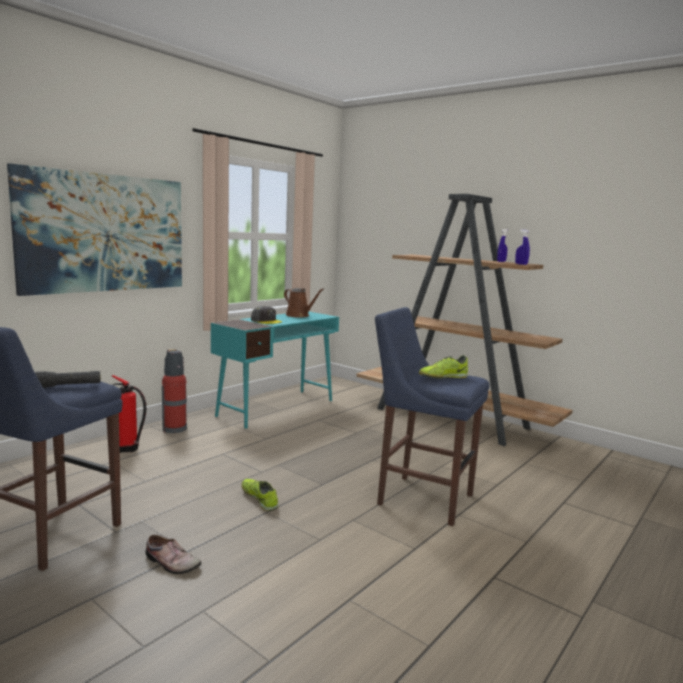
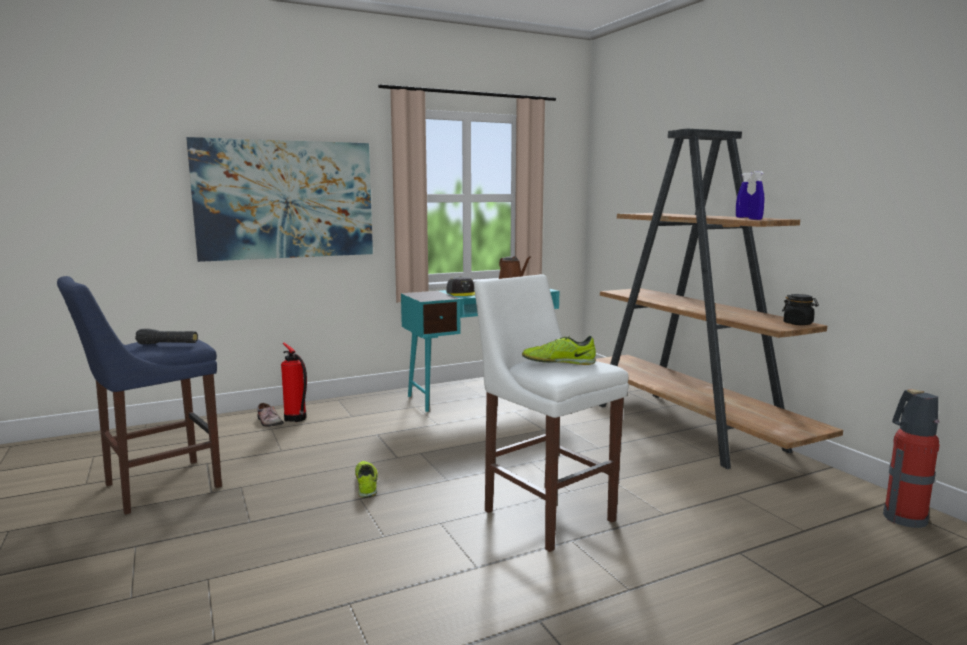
camera: 25 degrees right, 0 degrees up
(171, 563) = (225, 530): shoe -> shoe (268, 422)
(174, 428) = (356, 404): fire extinguisher -> fire extinguisher (903, 517)
(421, 497) = (545, 513): blue stool -> white stool
(545, 338) = (798, 323): none -> black jar

